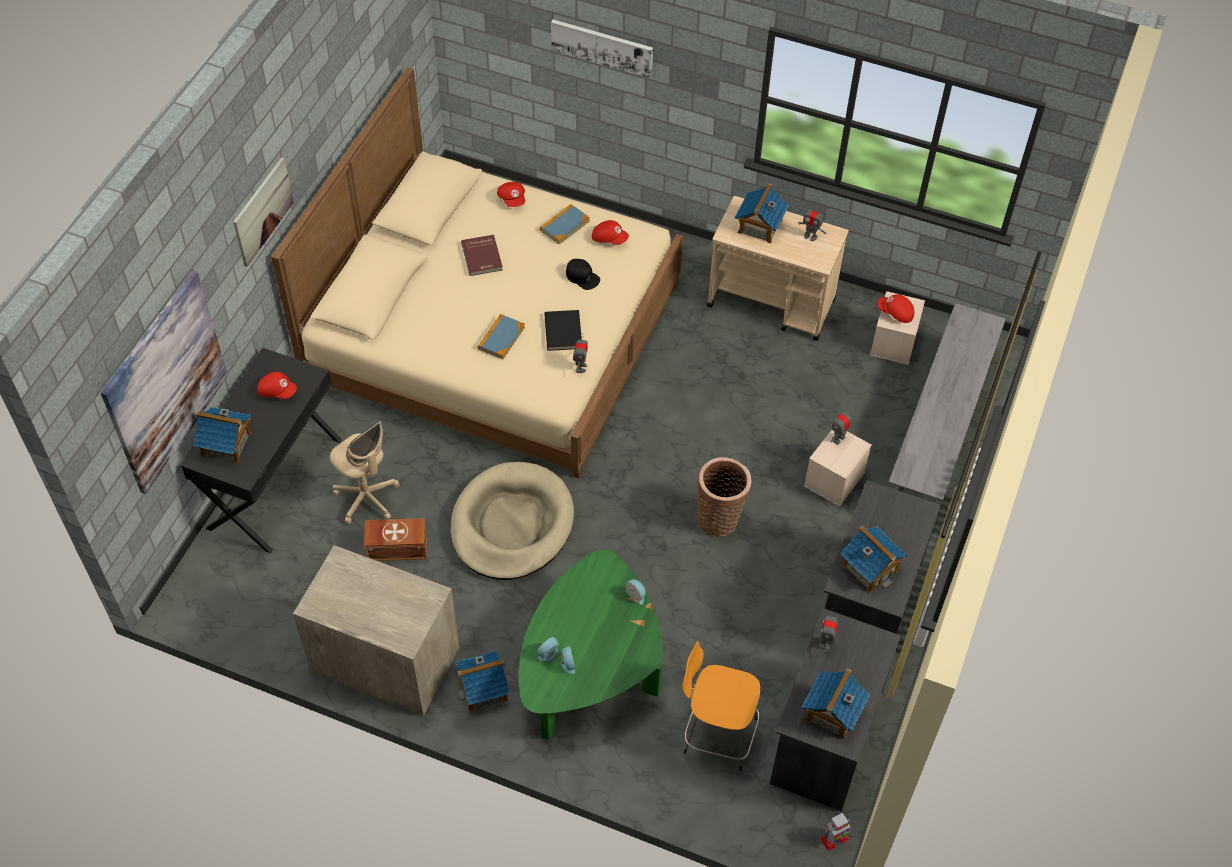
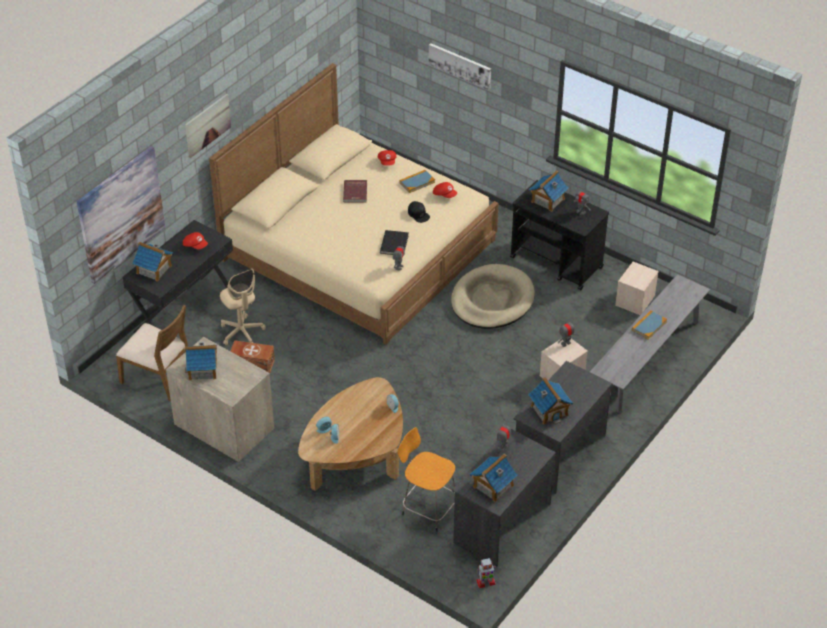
camera: 15 degrees right, 10 degrees down
(266, 597) = (159, 377): none -> brown chair
(483, 689) = (282, 454): toy house -> toy house (203, 369)
(501, 338) = (352, 241): book -> book (649, 326)
(512, 524) = (332, 364): beige dog bed -> beige dog bed (492, 300)
(590, 667) = (356, 455): green coffee table -> brown coffee table
(719, 519) = (474, 385): basket -> none
(772, 303) = (557, 263): beige cart -> black cart
(895, 313) = (634, 275): red cap -> none

